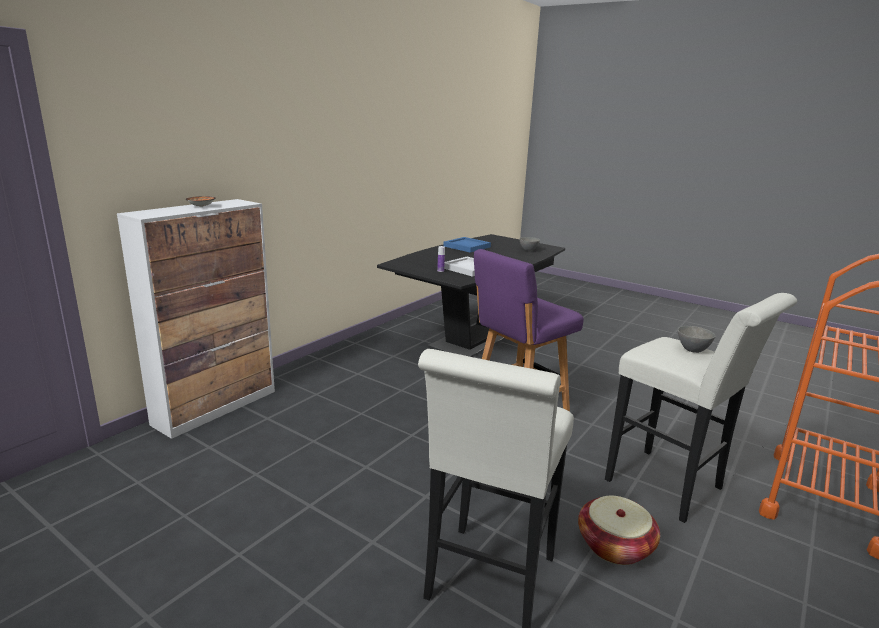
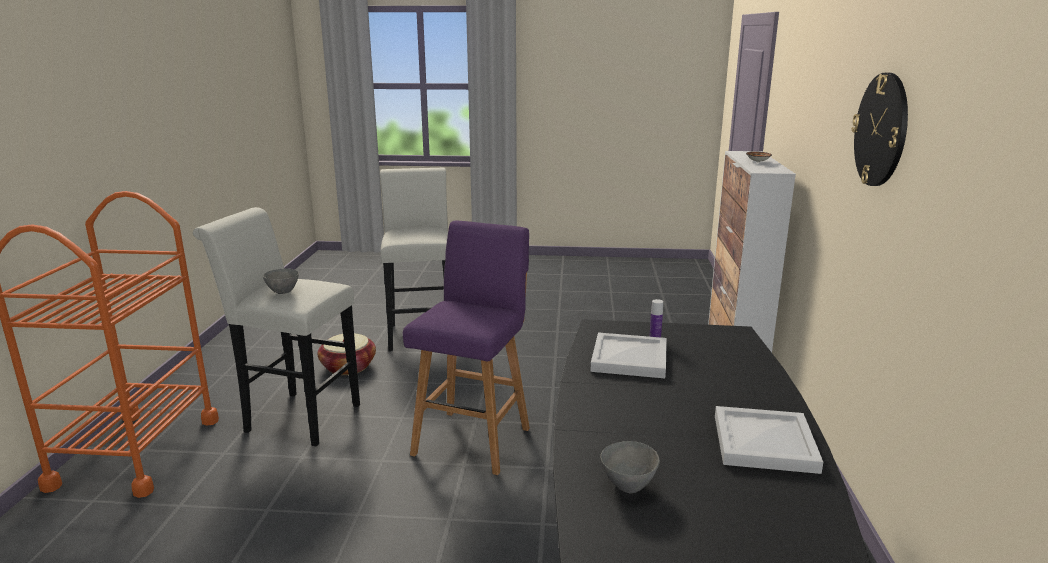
camera: 150 degrees right, 0 degrees up
(330, 137) = (881, 130): none -> wall clock
(467, 246) = (763, 443): blue tray -> white tray

